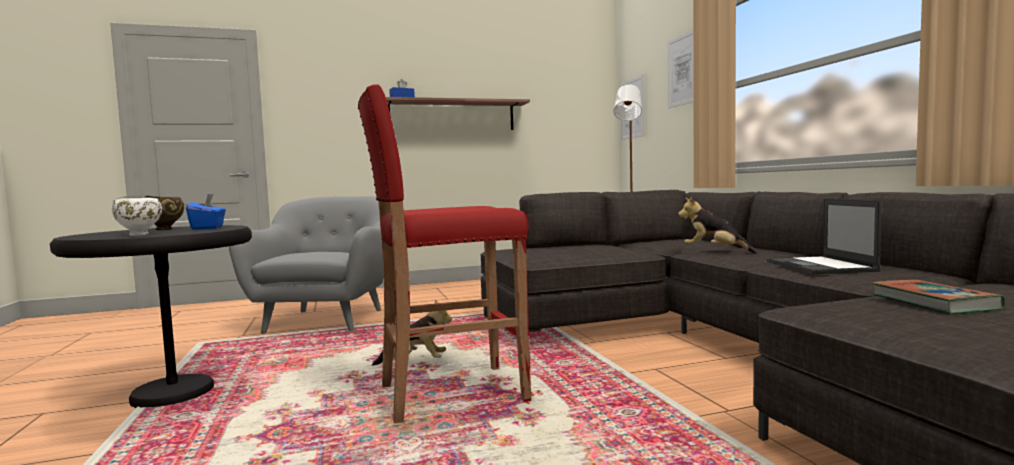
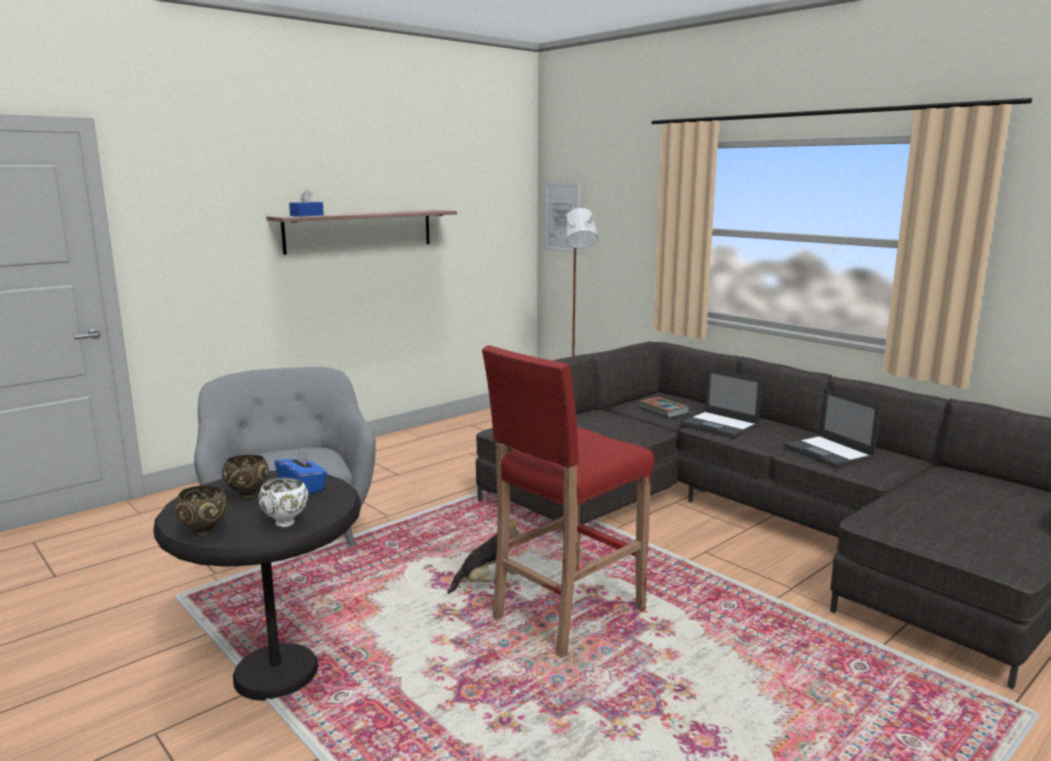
camera: 25 degrees left, 10 degrees up
(81, 236) = (205, 532): none -> brown bowl
(683, 69) = (638, 194): picture -> none
(714, 251) = (720, 425): plush toy -> laptop
(933, 302) = (939, 505): book -> book (664, 410)

